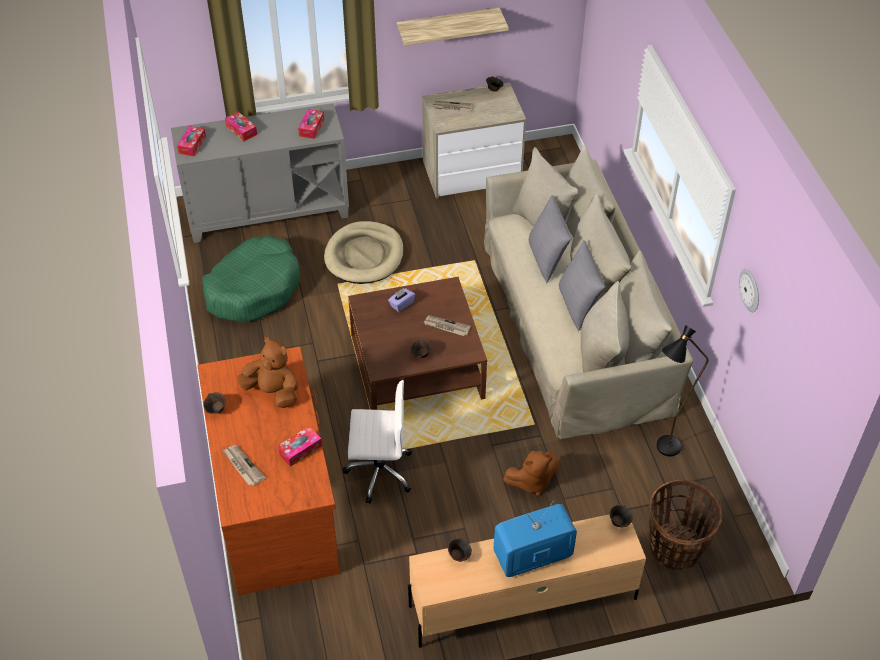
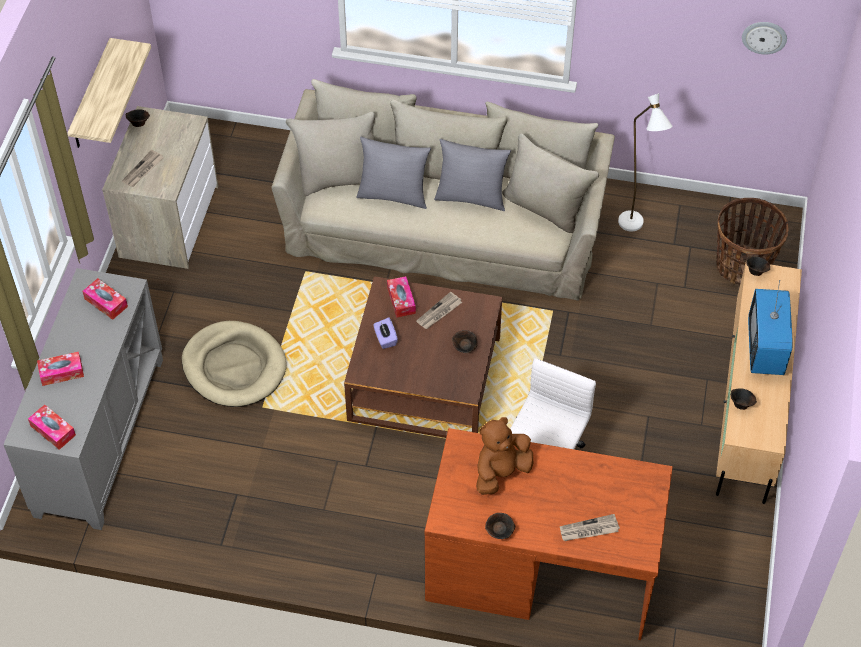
camera: 65 degrees left, 5 degrees up
(253, 289) = (218, 491): green dog bed -> none
(300, 450) = (591, 473): tissue box -> tissue box (401, 300)
(531, 481) = (619, 341): brown plush toy -> none
(662, 452) = (634, 229): black floor lamp -> white floor lamp
(750, 290) = (648, 30): wall clock -> wall clock (764, 37)

